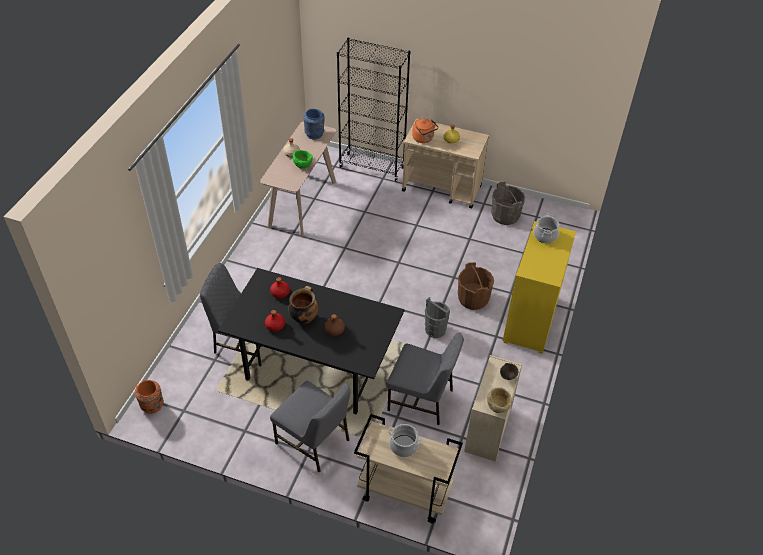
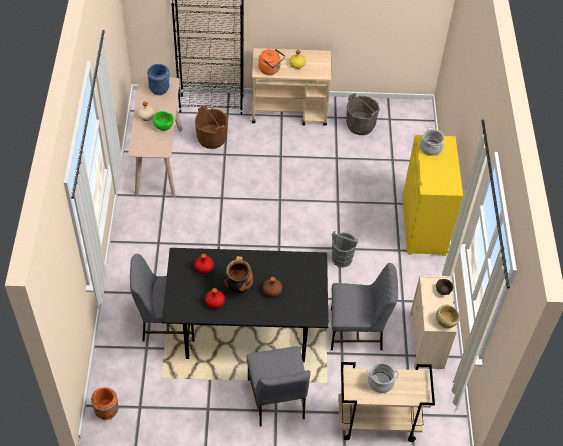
camera: 20 degrees left, 5 degrees up
(314, 441) = (277, 399): grey chair -> grey chair turned 60 degrees clockwise
(473, 298) = (364, 218): brown bucket -> brown bucket (212, 138)

